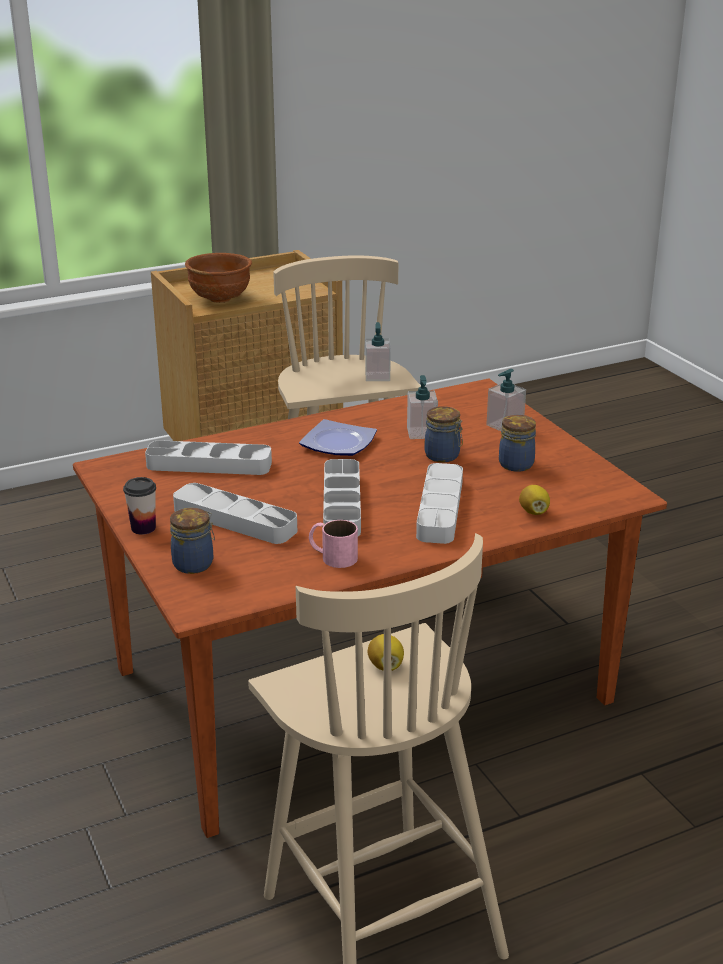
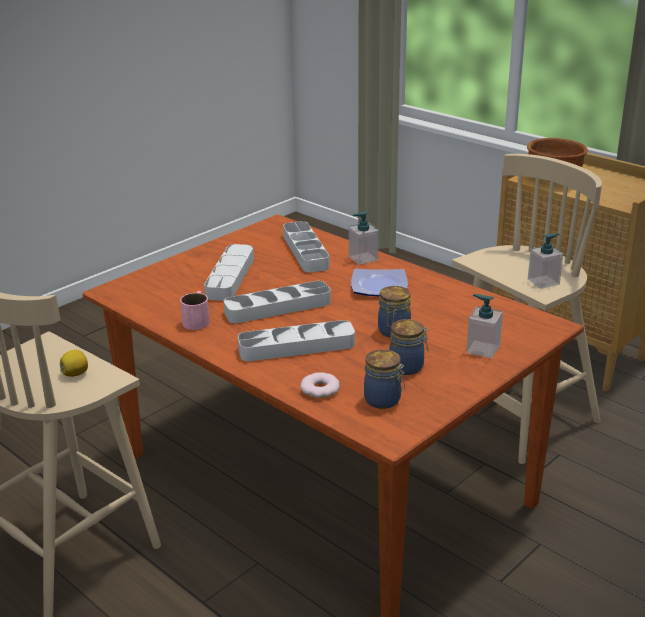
camera: 70 degrees right, 0 degrees up
(143, 528) = (202, 253): cup -> none
(195, 563) = (165, 278): jar -> jar (384, 400)
(421, 433) = (429, 315): soap dispenser -> soap dispenser (363, 258)
(534, 512) = (320, 389): lemon -> donut

